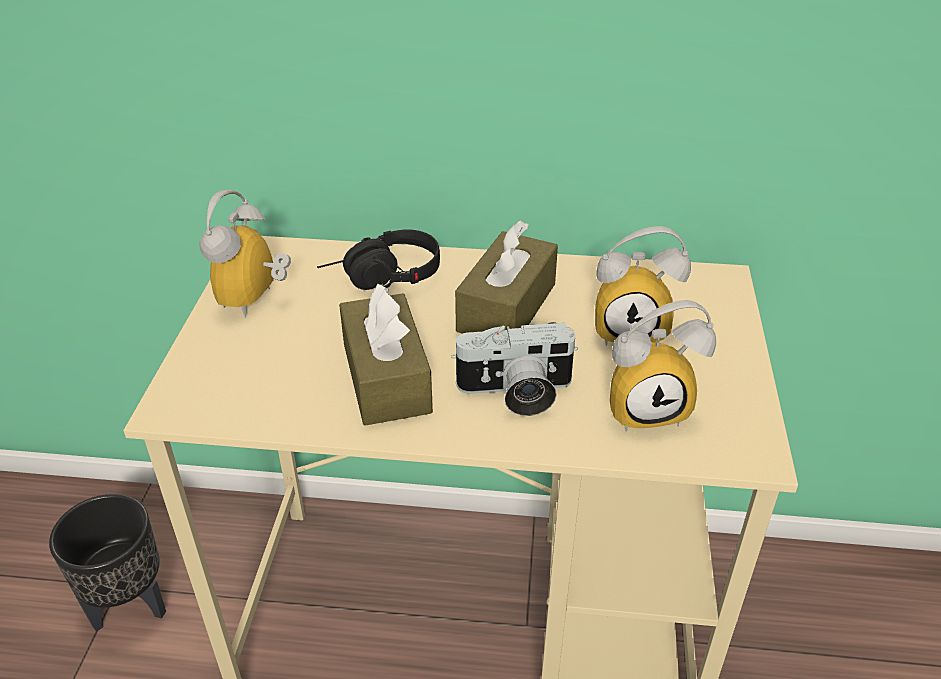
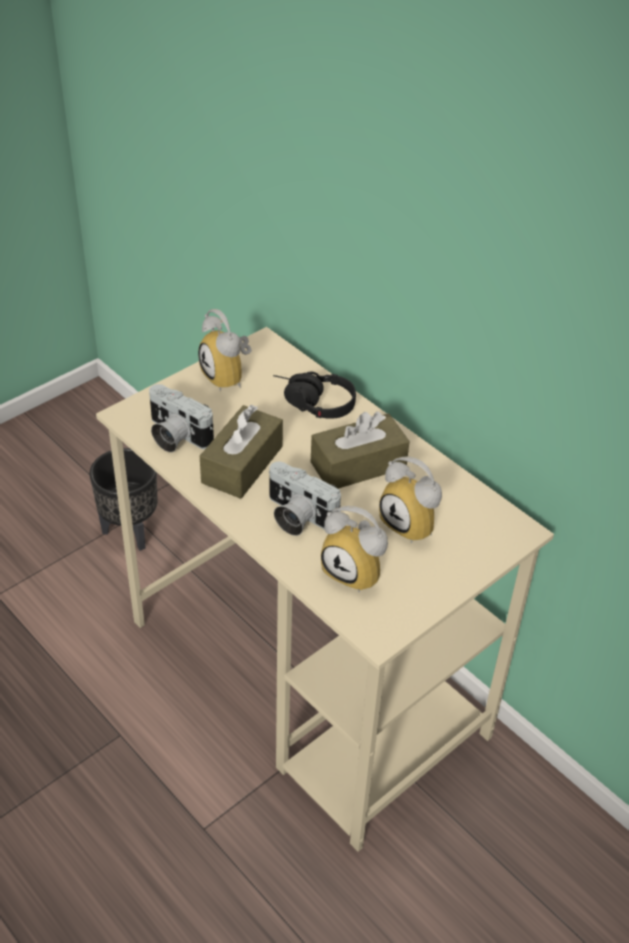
camera: 40 degrees right, 5 degrees up
(256, 301) = (229, 377): alarm clock -> alarm clock turned 90 degrees counterclockwise
(266, 395) = (175, 436): none -> camera

